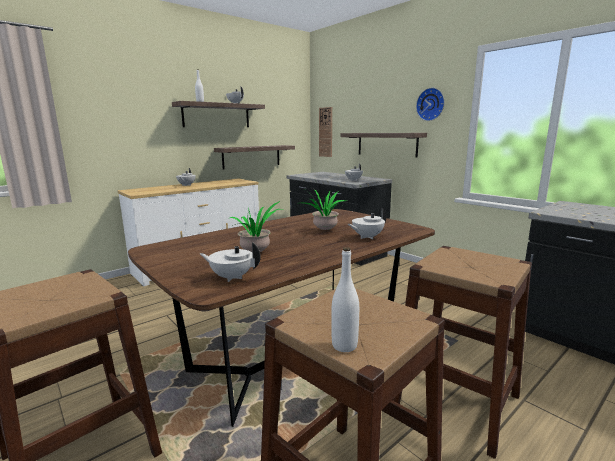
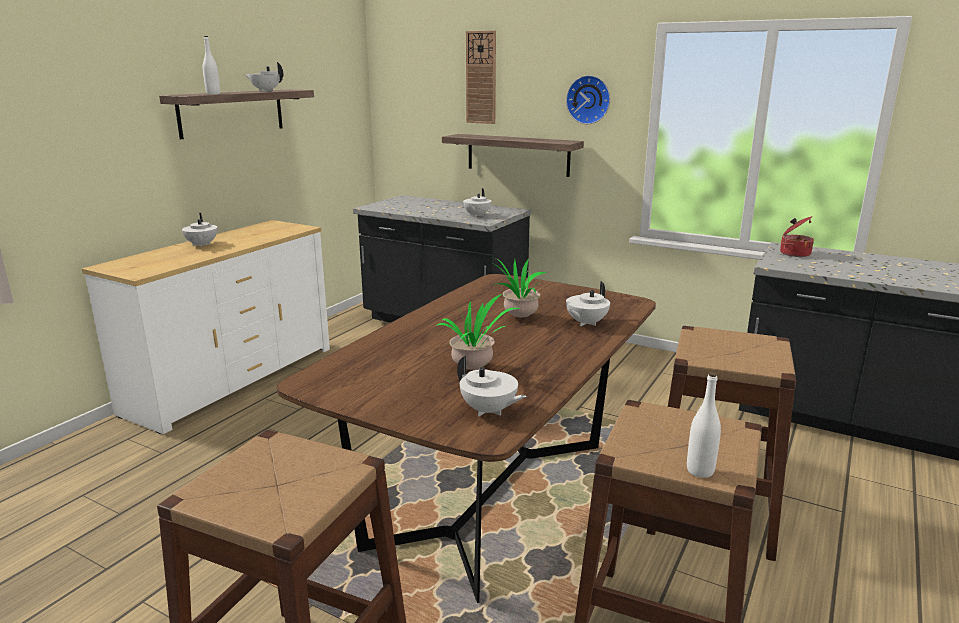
camera: 20 degrees left, 5 degrees up
(231, 277) = (489, 411): white teapot -> white teapot turned 135 degrees counterclockwise
(251, 156) = (289, 179): shelf -> none
(326, 132) = (404, 129): wall clock -> wall clock (481, 78)
(574, 207) = (794, 253): none -> cooking pot

